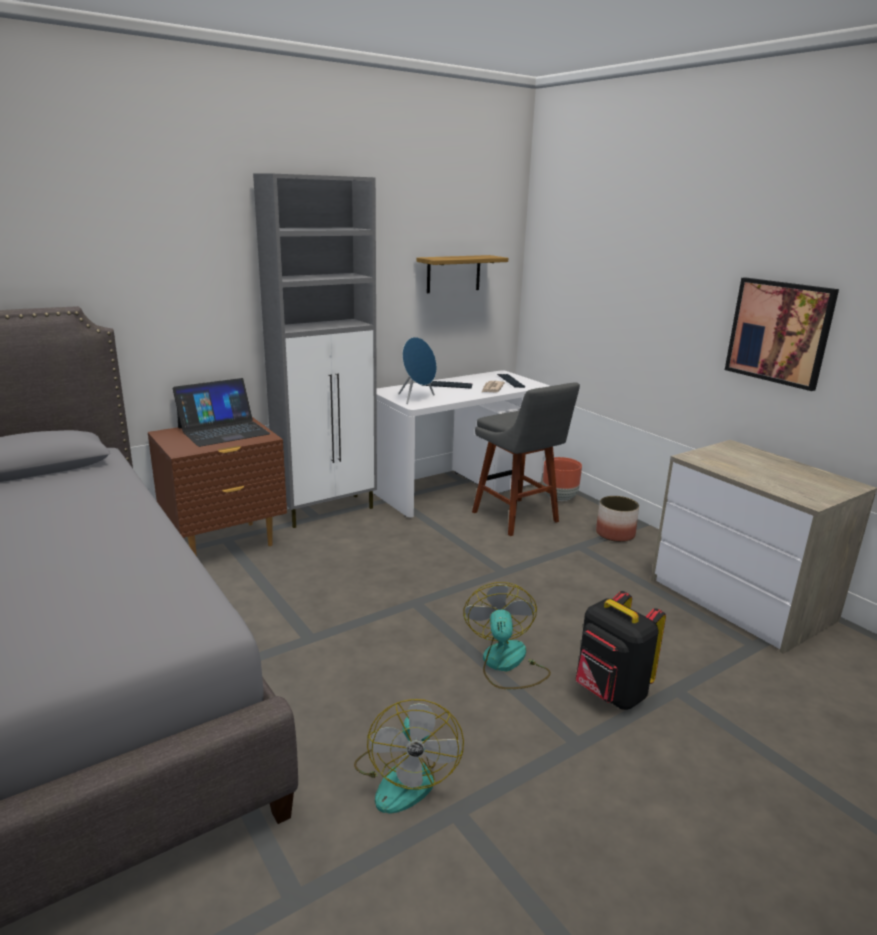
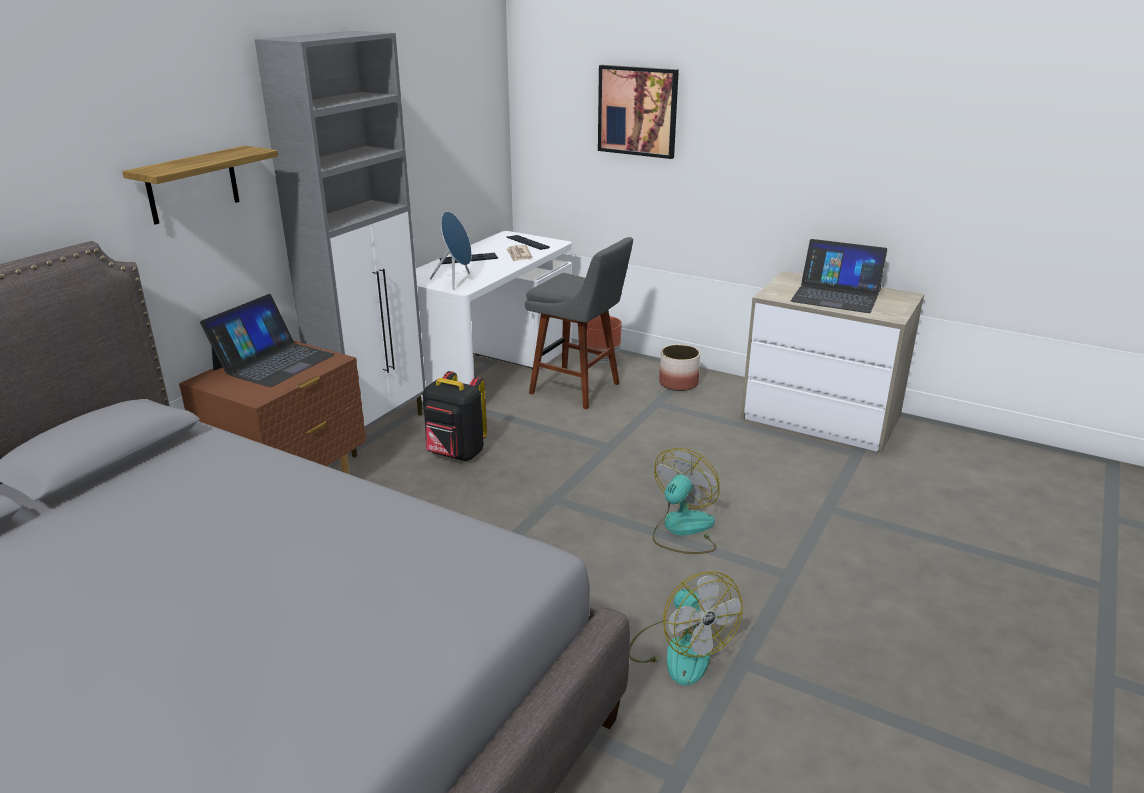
camera: 25 degrees left, 5 degrees up
(453, 274) = (452, 130): shelf -> shelf (192, 185)
(506, 664) = (682, 530): fan -> fan turned 60 degrees clockwise
(610, 693) = (782, 527): black backpack -> black backpack (455, 454)
(765, 471) = (836, 296): none -> laptop
(779, 332) = (820, 164): picture -> picture (637, 111)

